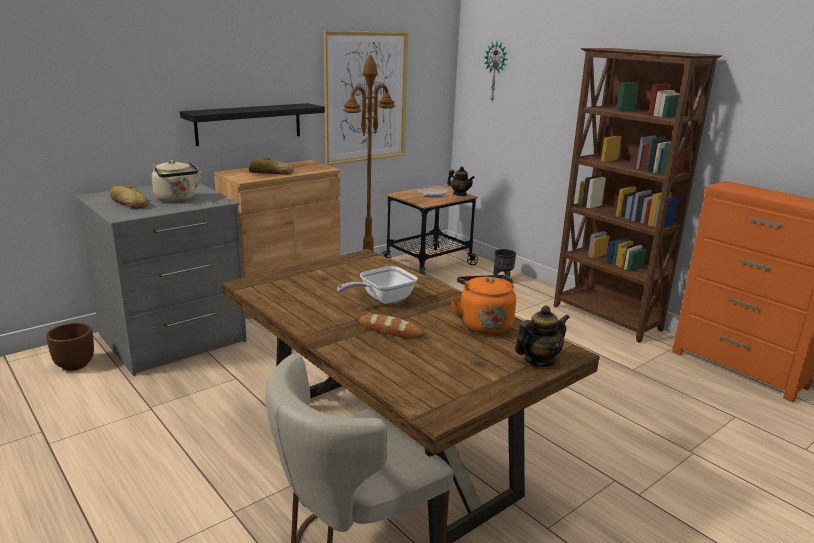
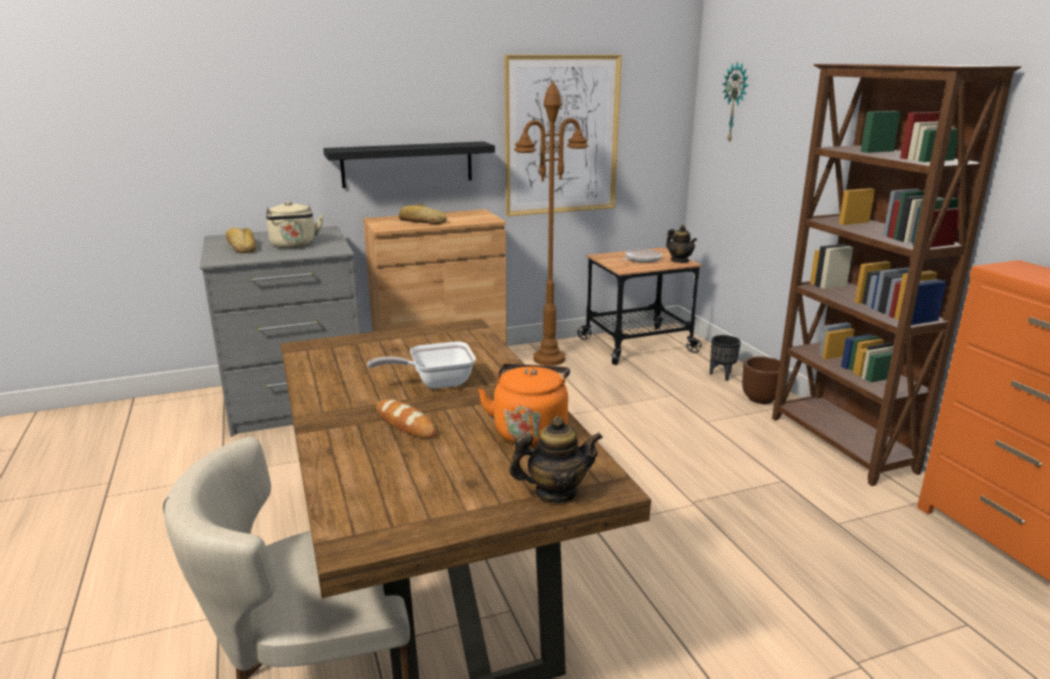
camera: 20 degrees right, 0 degrees up
(75, 364) = (187, 416): brown planter -> brown planter (761, 399)

